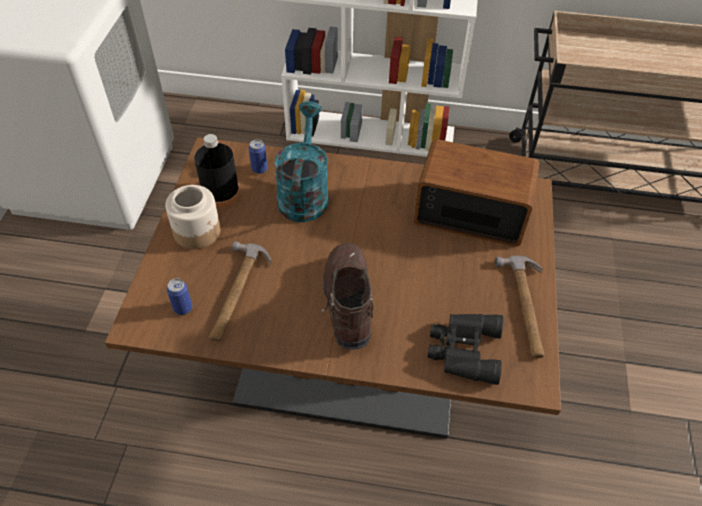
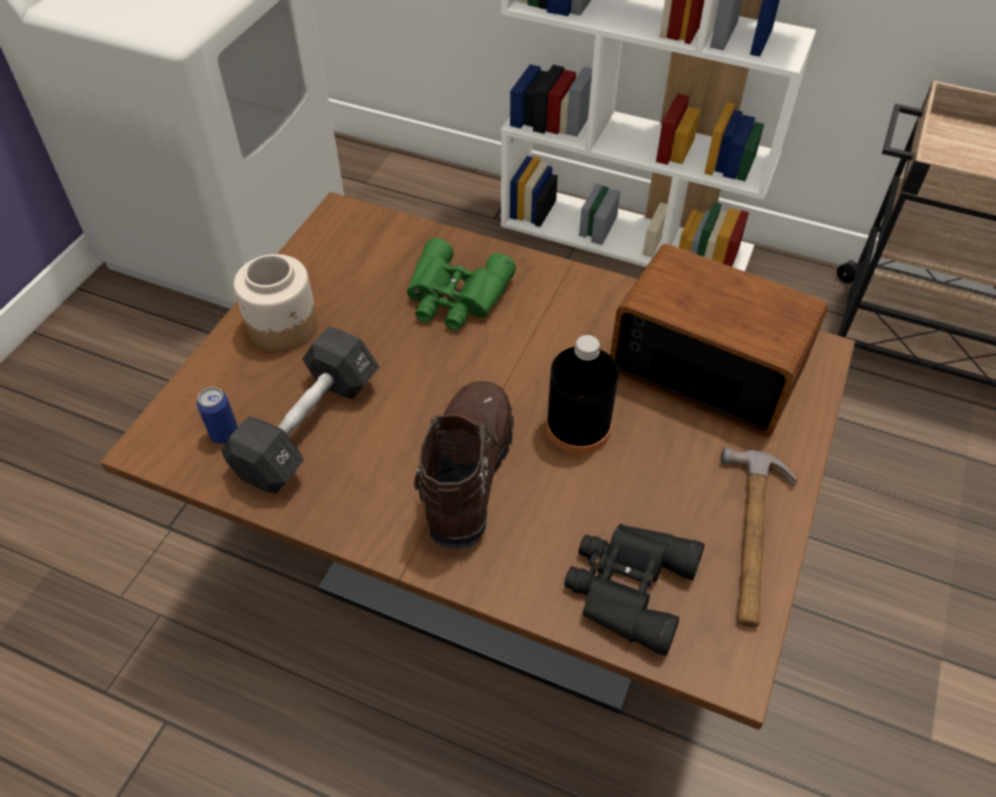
camera: 15 degrees right, 0 degrees up
(220, 193) = (335, 277): black bottle -> black bottle (578, 427)
(236, 293) = (308, 427): hammer -> black dumbbell
(259, 169) = (402, 251): can -> none
(303, 193) = (455, 297): turquoise watering can -> green binoculars

